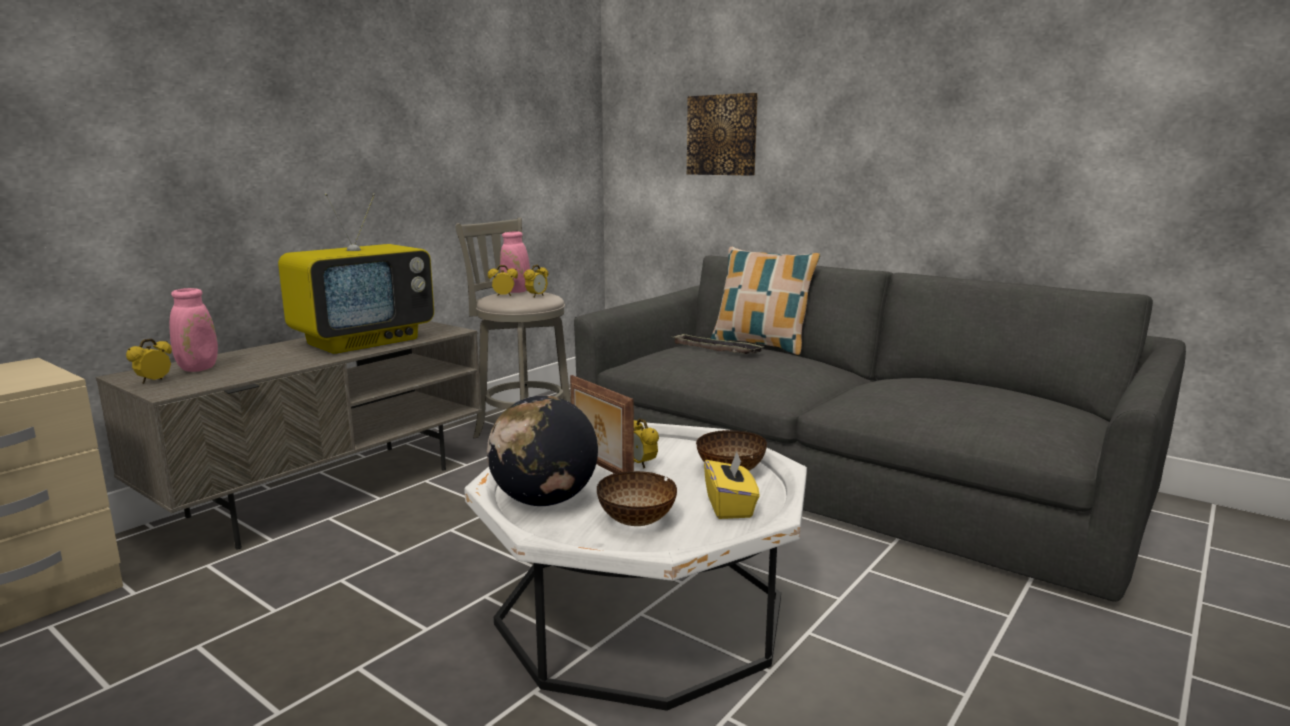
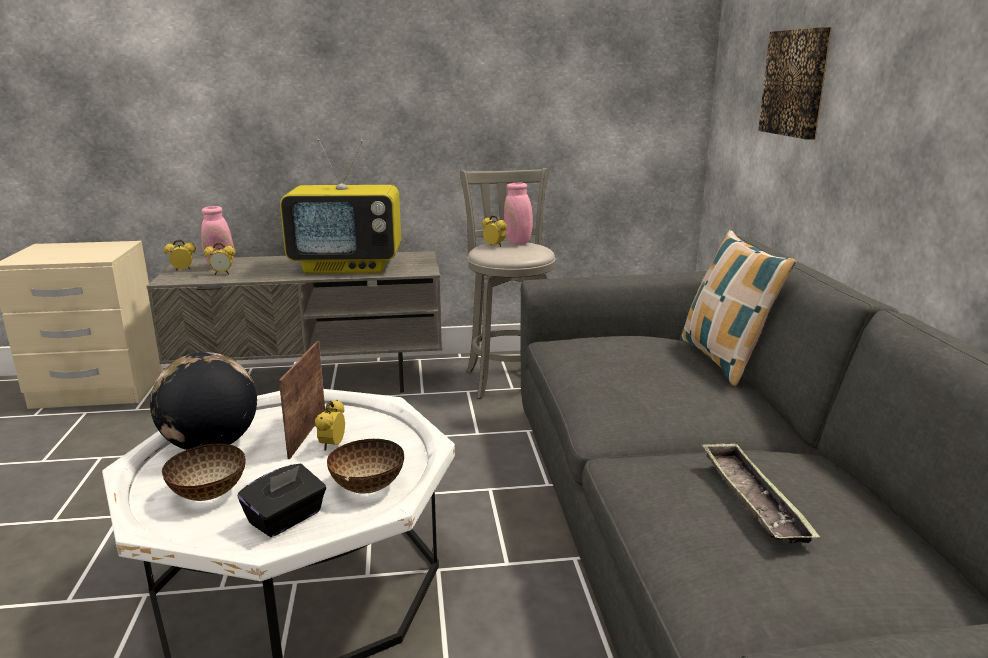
camera: 45 degrees right, 5 degrees up
(536, 296) = (518, 251): alarm clock -> alarm clock (222, 274)
(716, 349) = (647, 351): tray -> tray (752, 498)
(730, 506) = (286, 519): yellow tissue box -> black tissue box

